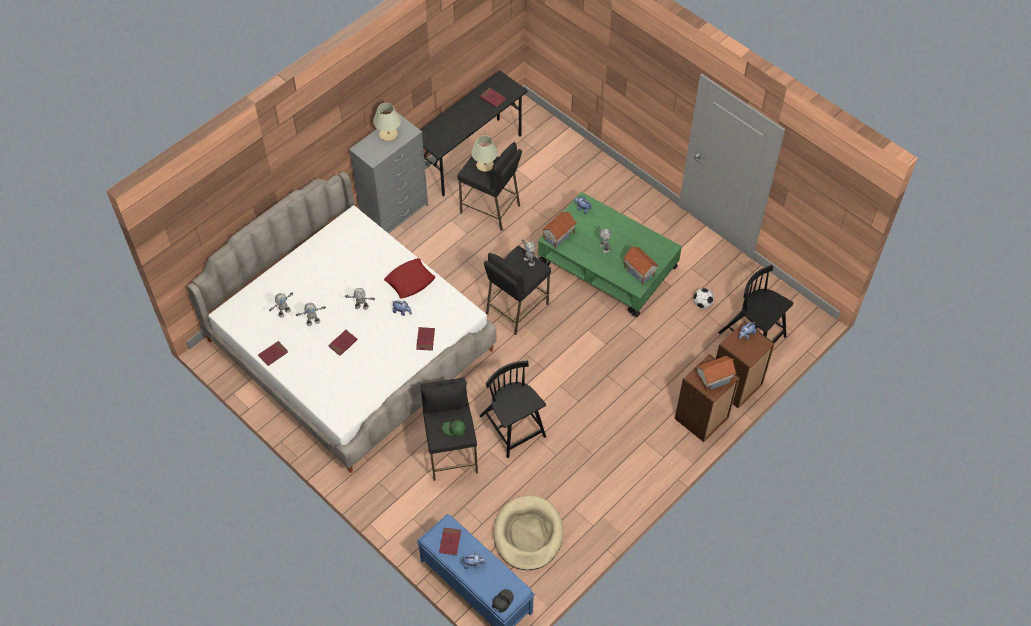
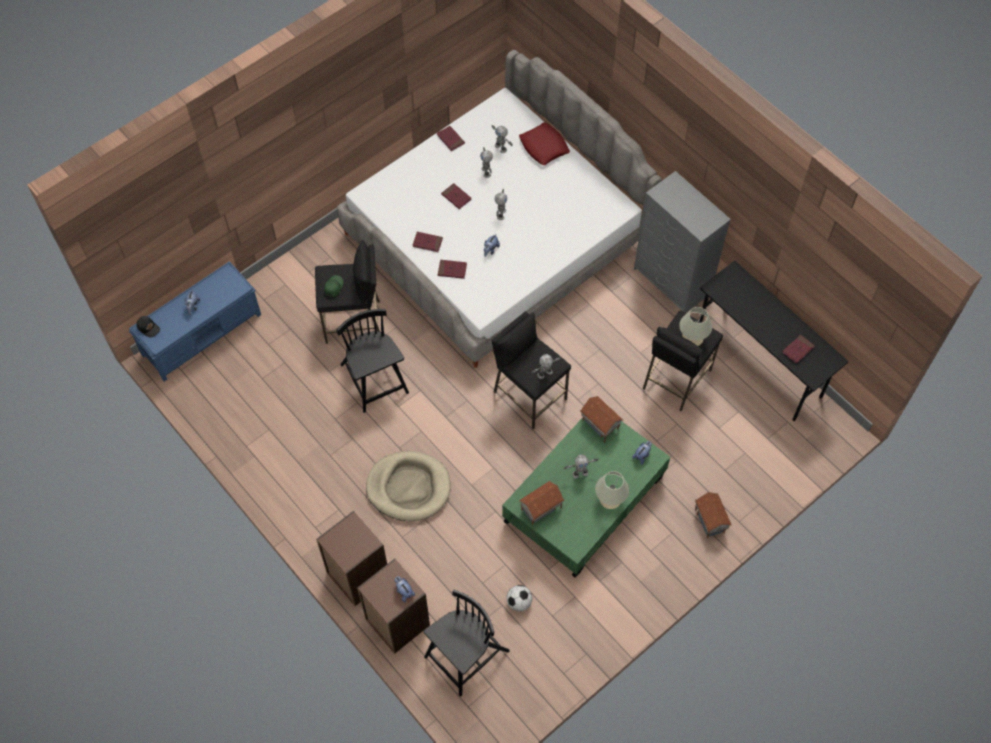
camera: 95 degrees right, 5 degrees up
(388, 134) = (696, 208): beige table lamp -> beige table lamp (610, 499)
(410, 281) = (531, 259): red pillow -> red pillow (544, 147)
(450, 542) = (221, 287): red book -> red book (427, 243)
(513, 427) = (374, 380): black chair -> black chair turned 90 degrees counterclockwise
(528, 534) = (248, 384): beige dog bed -> beige dog bed (408, 487)
(713, 379) = (347, 543): toy house -> toy house (710, 520)

